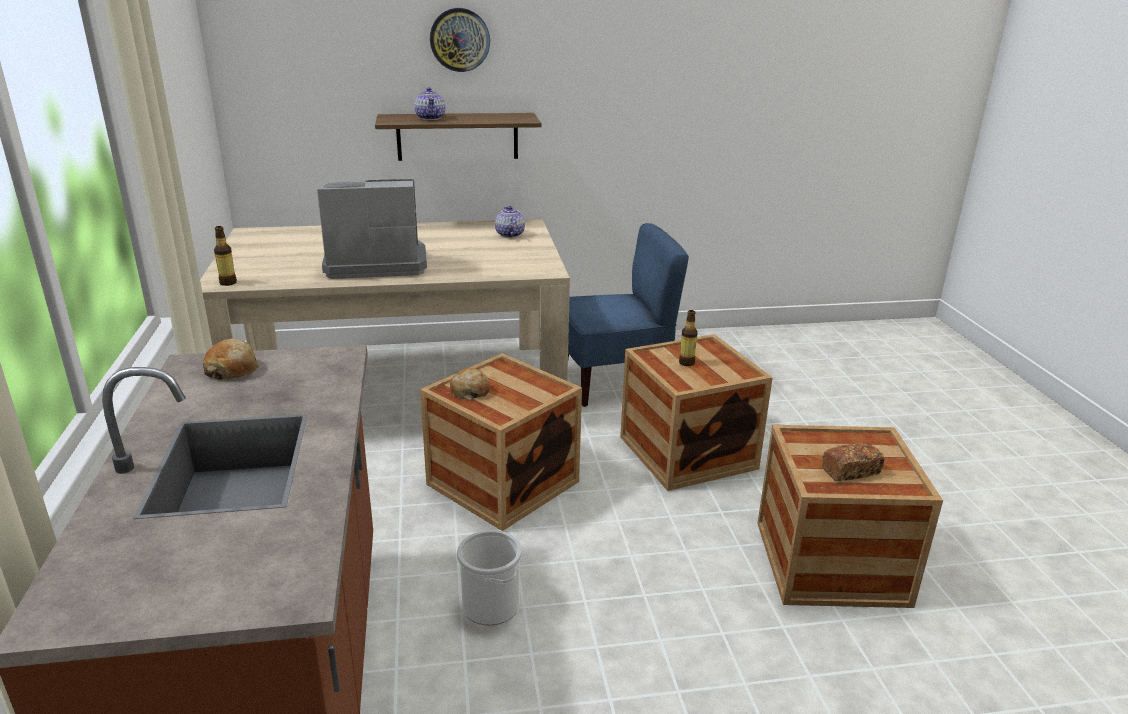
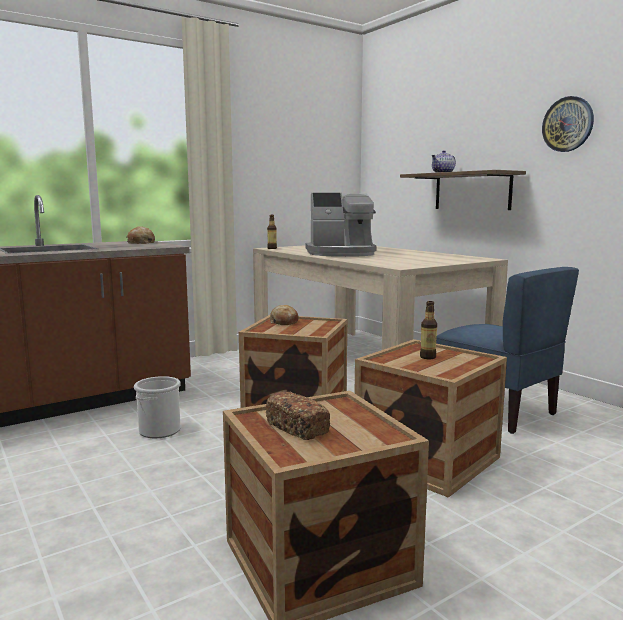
camera: 65 degrees right, 15 degrees down
(375, 263) = (341, 253): coffee machine -> coffee machine turned 120 degrees clockwise
(459, 40) = (479, 116): wall clock -> wall clock (568, 124)
(509, 235) = (452, 259): teapot -> none

